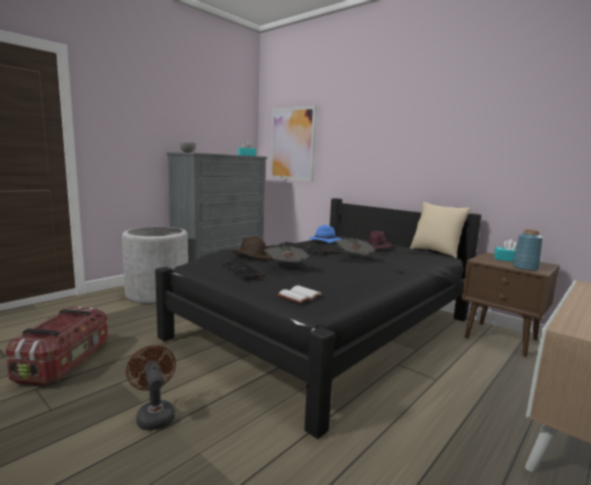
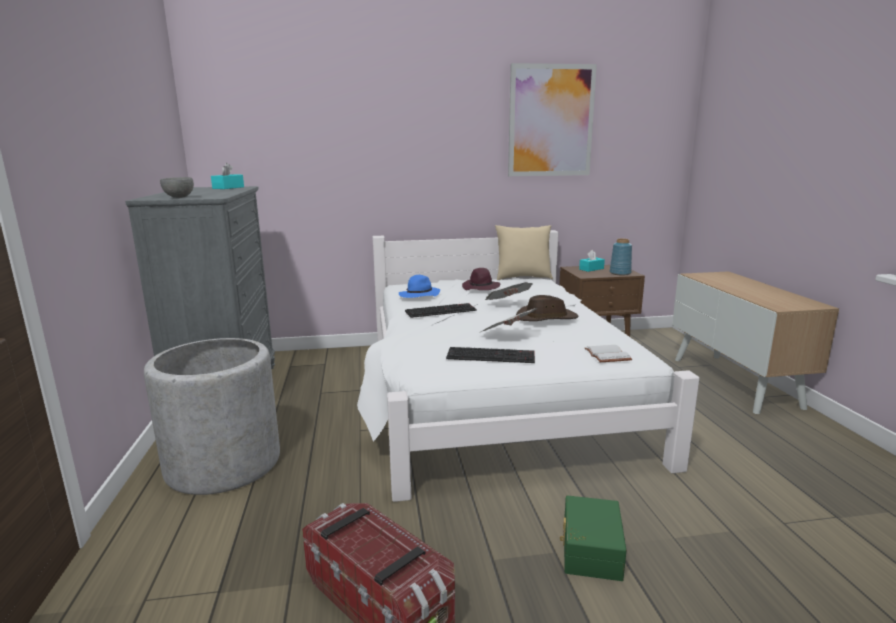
camera: 50 degrees left, 5 degrees up
(154, 415) = (589, 550): brown fan -> green storage box
(254, 255) = (438, 336): brown hat -> brown hat (546, 318)
(292, 144) = (273, 161): picture -> picture (550, 121)
(324, 327) = (493, 395): black bed -> white bed

